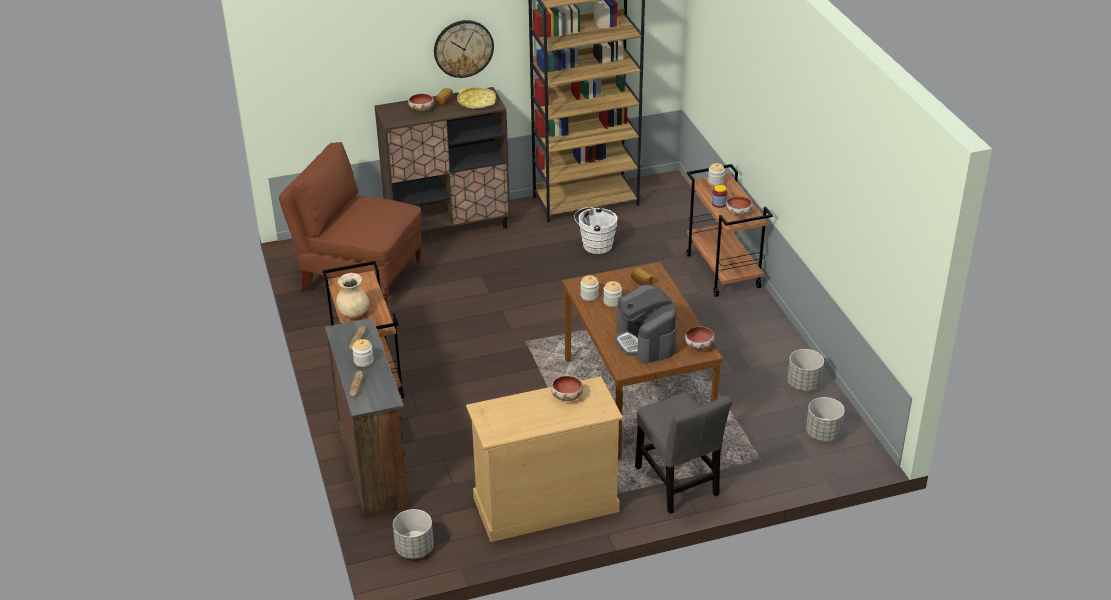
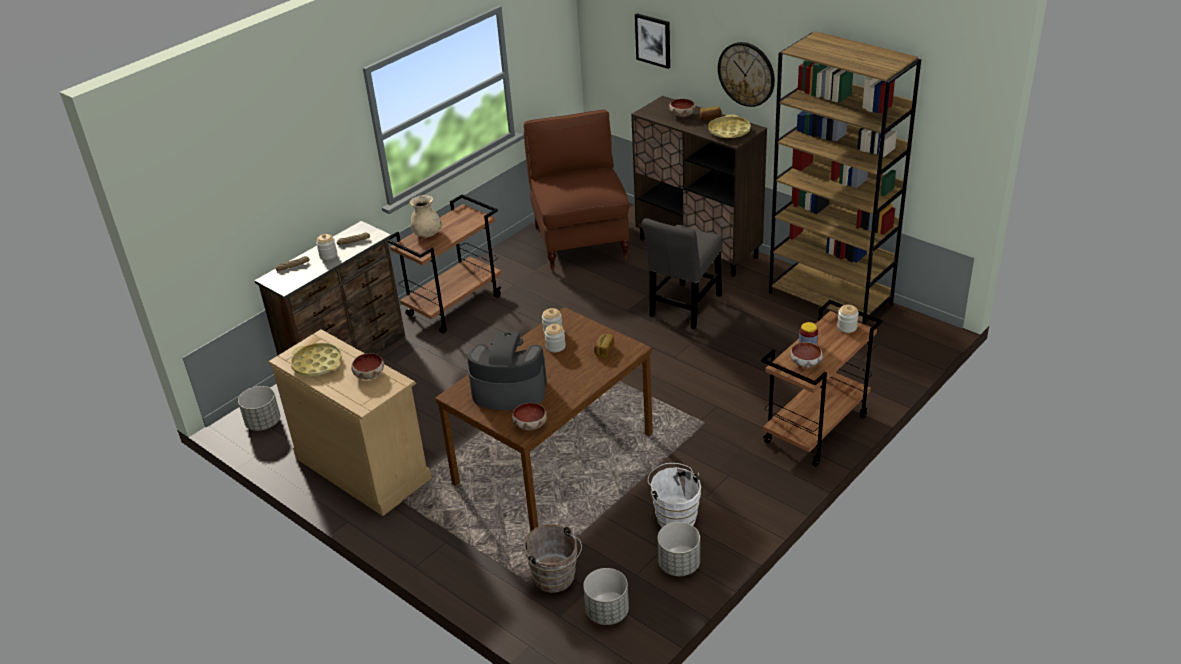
camera: 60 degrees right, 0 degrees up
(355, 57) = (653, 40): none -> picture
(520, 420) = (317, 364): none -> yellow tray
(595, 245) = (765, 334): white bucket -> white bucket (675, 515)
(646, 341) = (509, 390): coffee machine -> coffee machine turned 60 degrees clockwise
(678, 485) = (446, 538): grey chair -> grey chair (684, 308)
(770, 445) = (556, 579): none -> brown bucket

